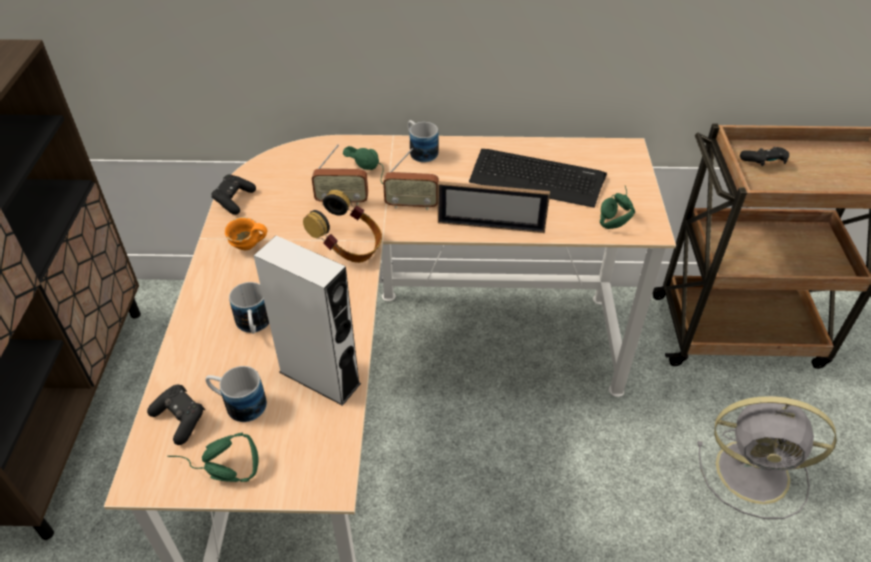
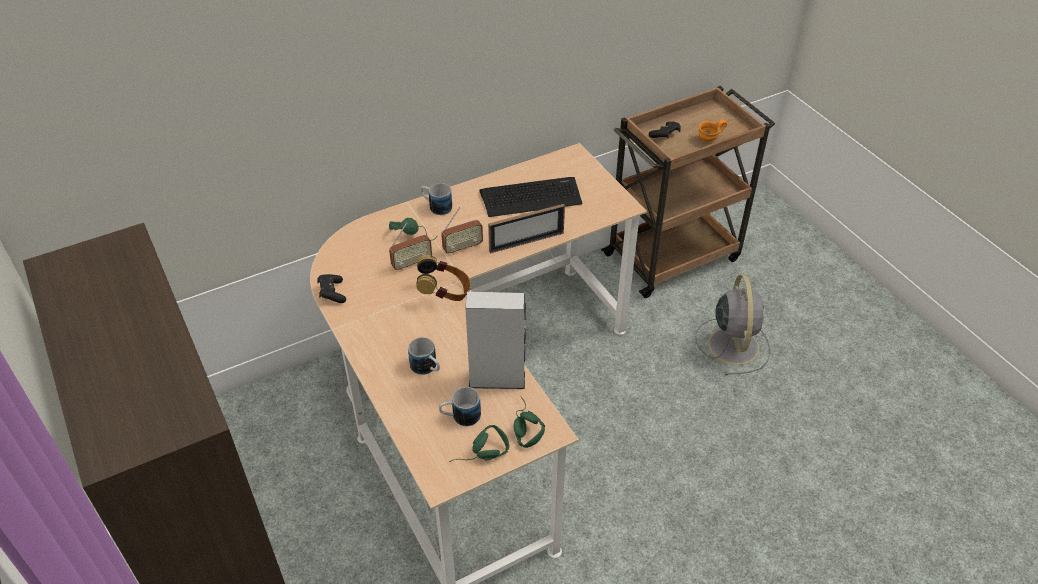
camera: 30 degrees left, 0 degrees up
(180, 419) = (432, 441): black game controller -> none
(248, 248) = (375, 322): orange mug -> orange mug (709, 140)
(613, 212) = (595, 203): green headphones -> green headphones (522, 426)
(756, 472) = (733, 344): grey fan -> grey fan turned 75 degrees counterclockwise

